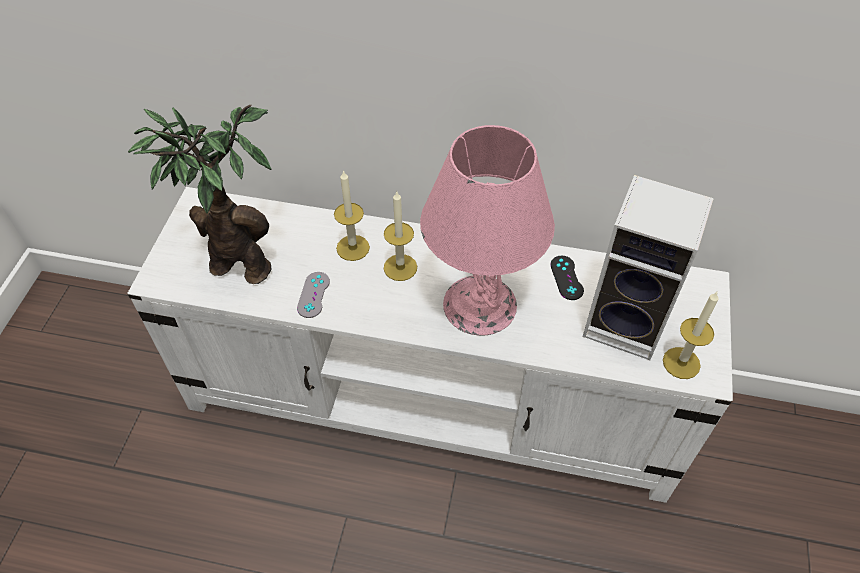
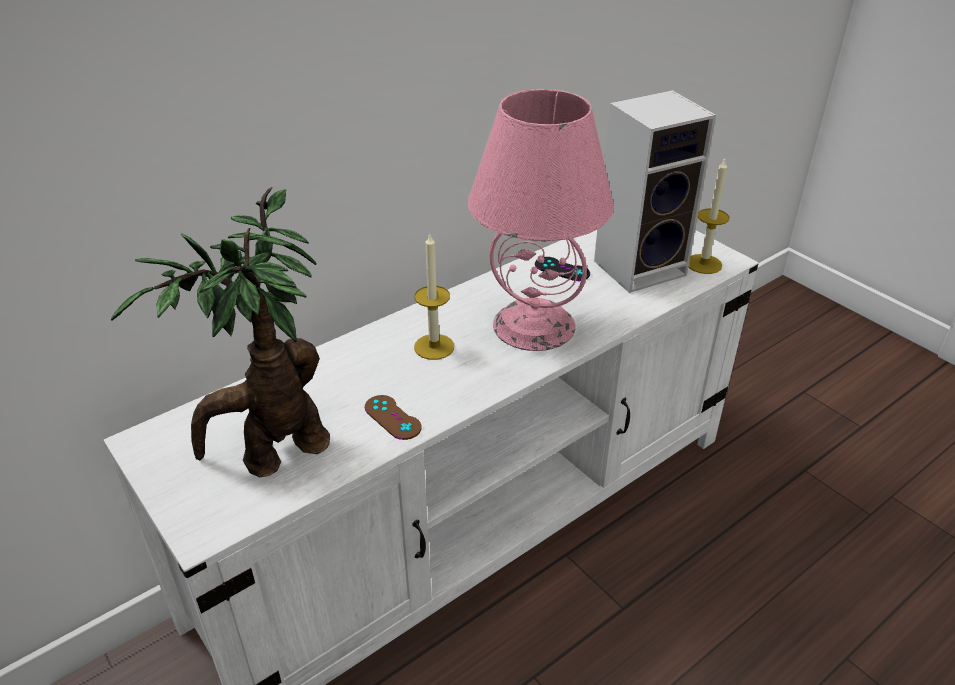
camera: 50 degrees left, 15 degrees down
(313, 295) = (392, 417): grey game controller -> brown game controller
(353, 248) = (370, 363): candle -> none

